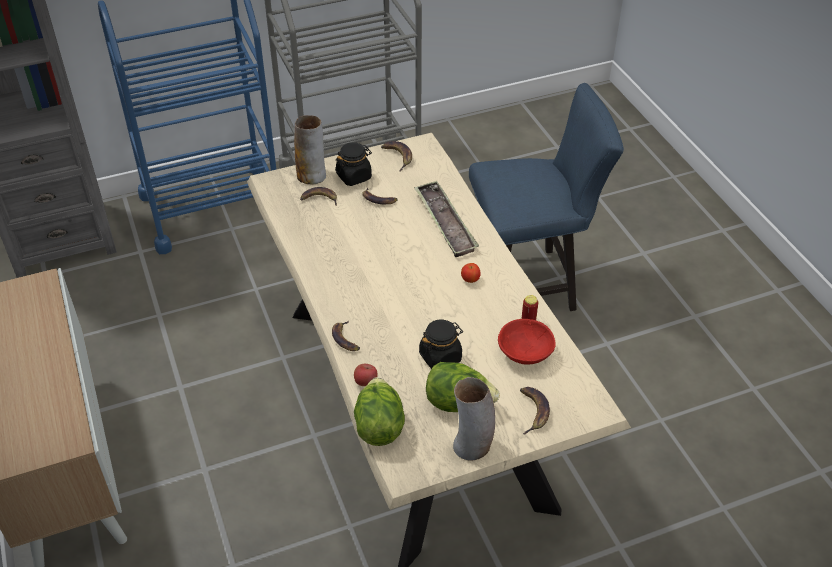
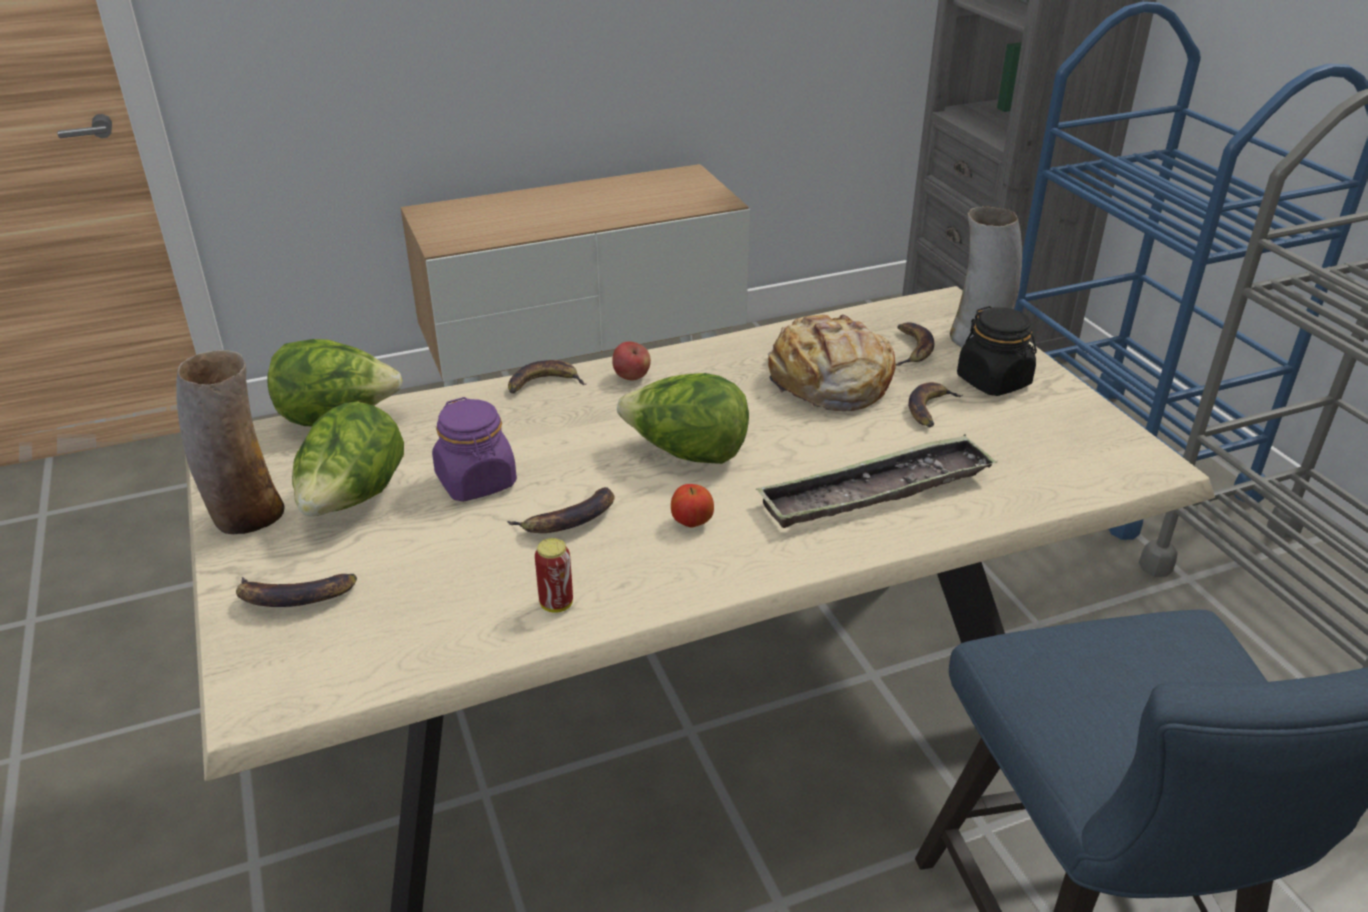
camera: 90 degrees right, 10 degrees down
(352, 230) = (828, 383): none -> bread
(365, 382) = (439, 404): apple -> apple (631, 377)
(398, 157) = (1086, 431): banana -> banana (568, 521)
(415, 281) = (686, 454): none -> lettuce
(440, 357) = (476, 481): black jar -> purple jar
(524, 353) = (459, 592): red bowl -> none

